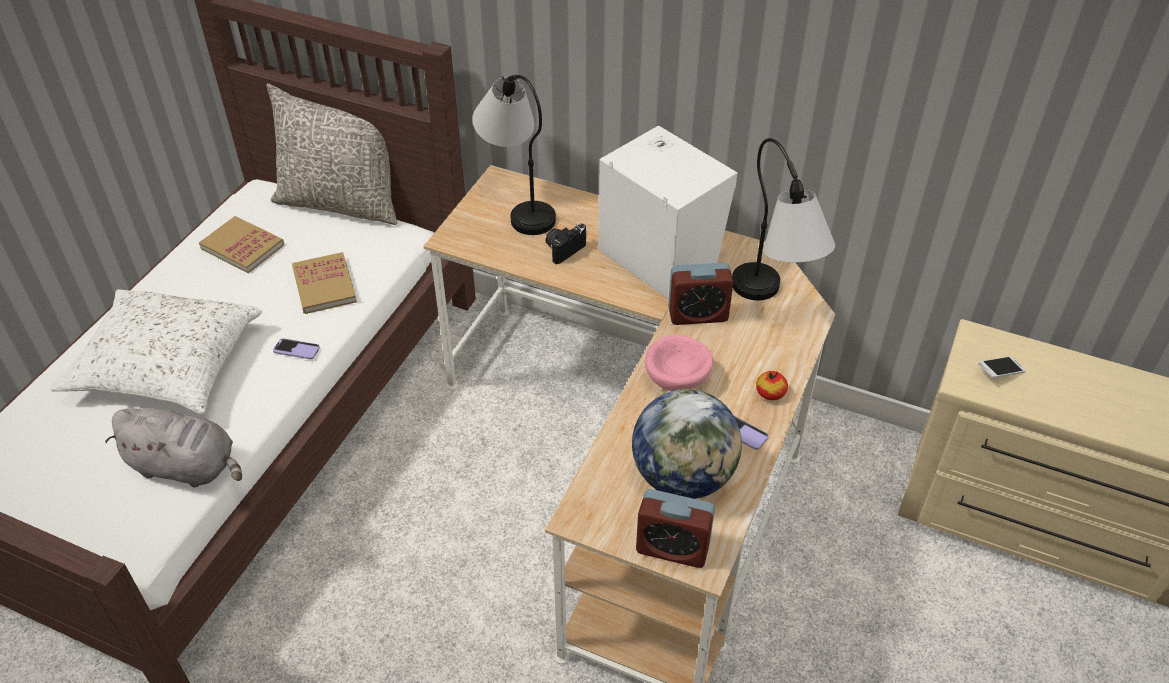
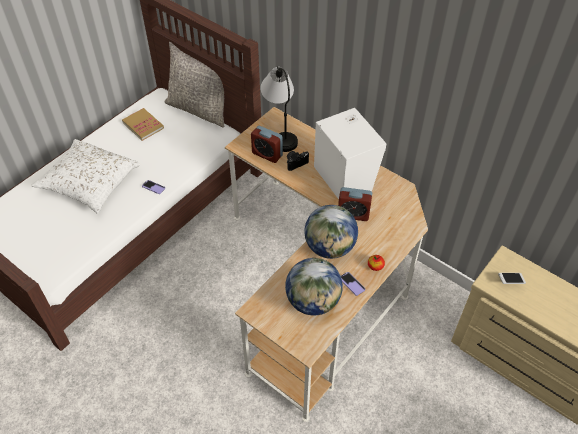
camera: 15 degrees right, 5 degrees up
(187, 467) = (85, 238): grey plush toy -> none
(324, 285) = (177, 155): book -> none
(672, 548) = (294, 337): alarm clock -> alarm clock (267, 154)
(678, 378) = (330, 247): pink bowl -> globe
(772, 305) = (395, 217): table lamp -> none

